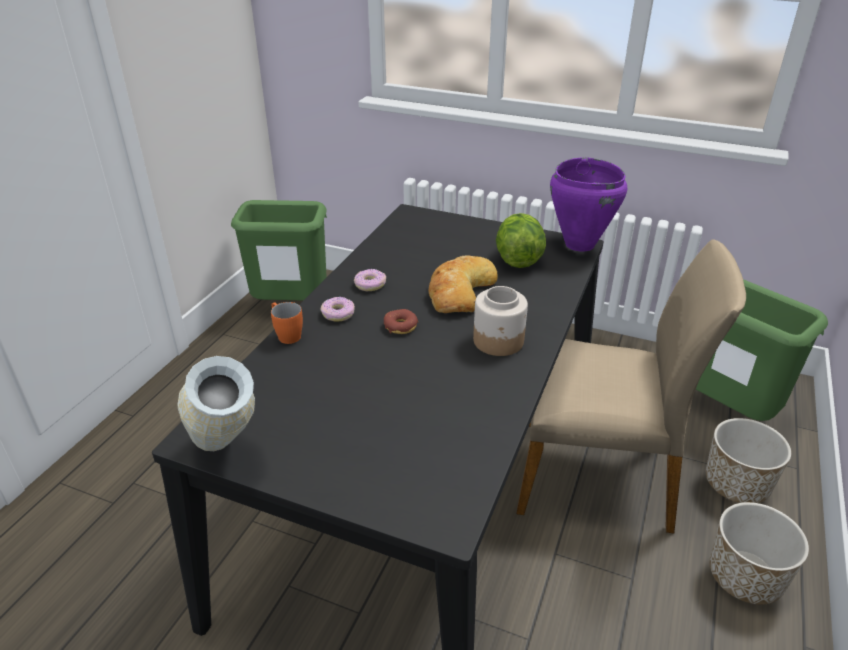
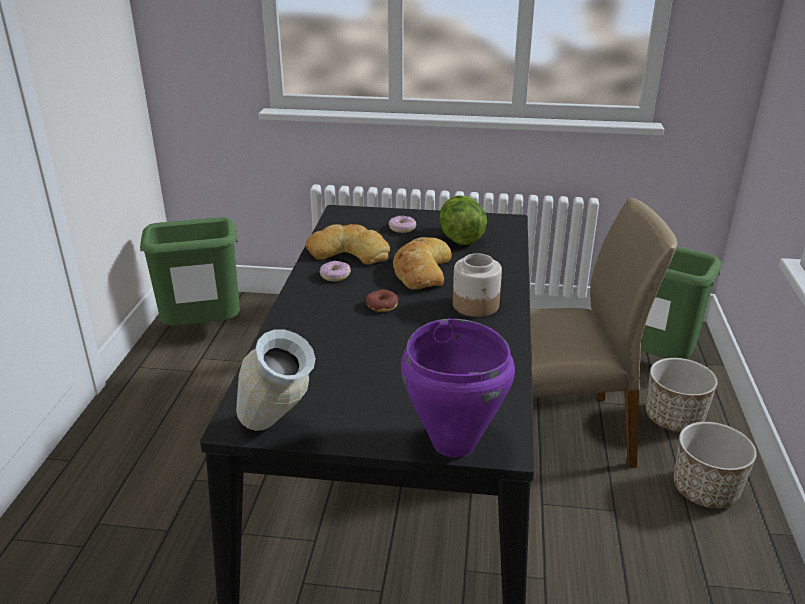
camera: 15 degrees left, 5 degrees down
(286, 334) = (277, 327): orange mug -> none
(338, 314) = (317, 303): donut -> donut (402, 228)
(396, 259) = (349, 252): none -> bread
(579, 244) = (507, 220): purple cooking pot -> purple cooking pot (453, 443)

